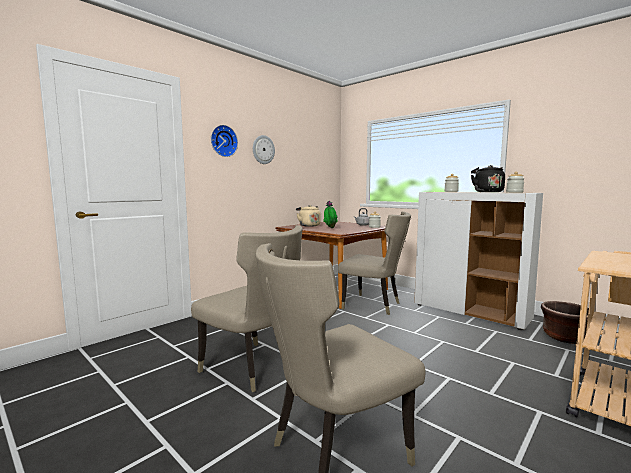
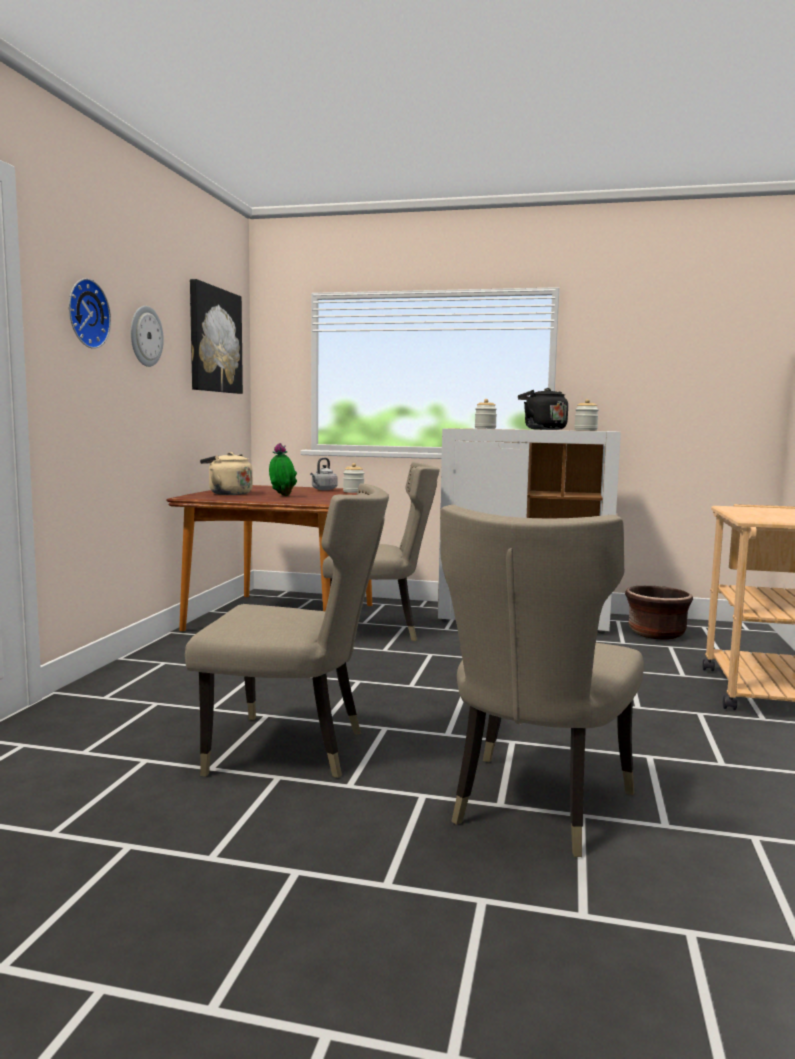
camera: 30 degrees left, 0 degrees up
(312, 149) = (214, 340): none -> picture

